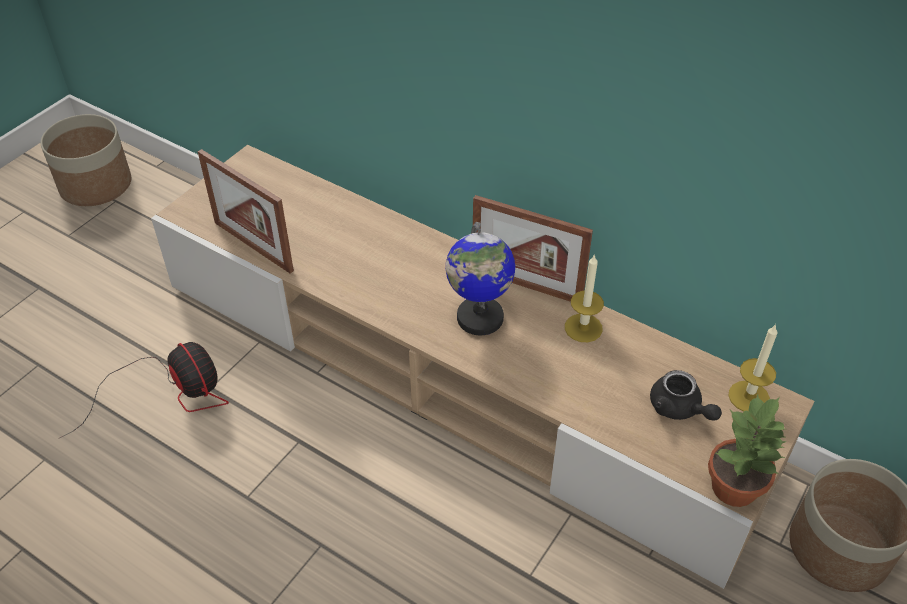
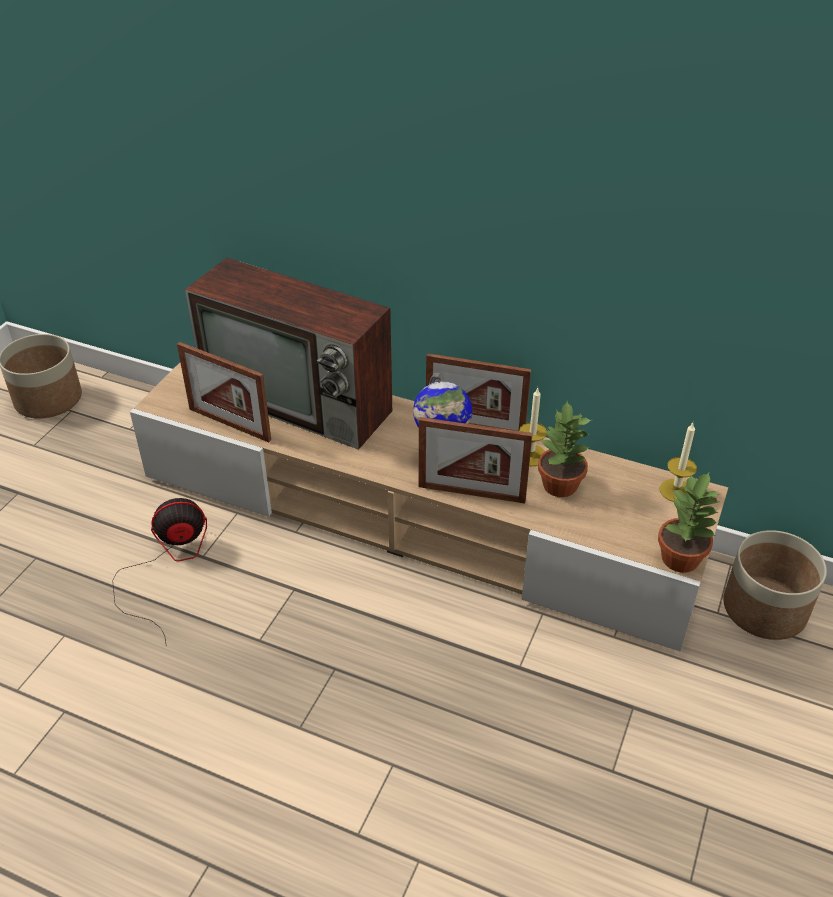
camera: 10 degrees left, 5 degrees down
(171, 393) = (167, 565): fan -> fan turned 60 degrees counterclockwise
(337, 228) = (300, 401): none -> television
(503, 367) = (471, 493): none -> picture frame
(609, 371) = (559, 486): none -> potted plant
(679, 409) = (623, 507): black teapot -> none

